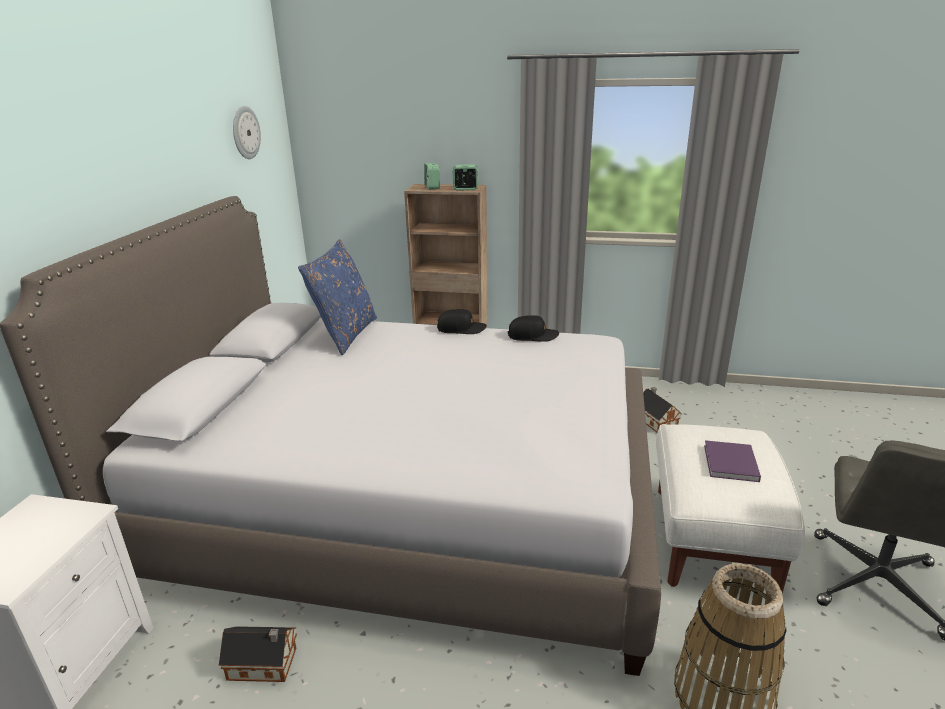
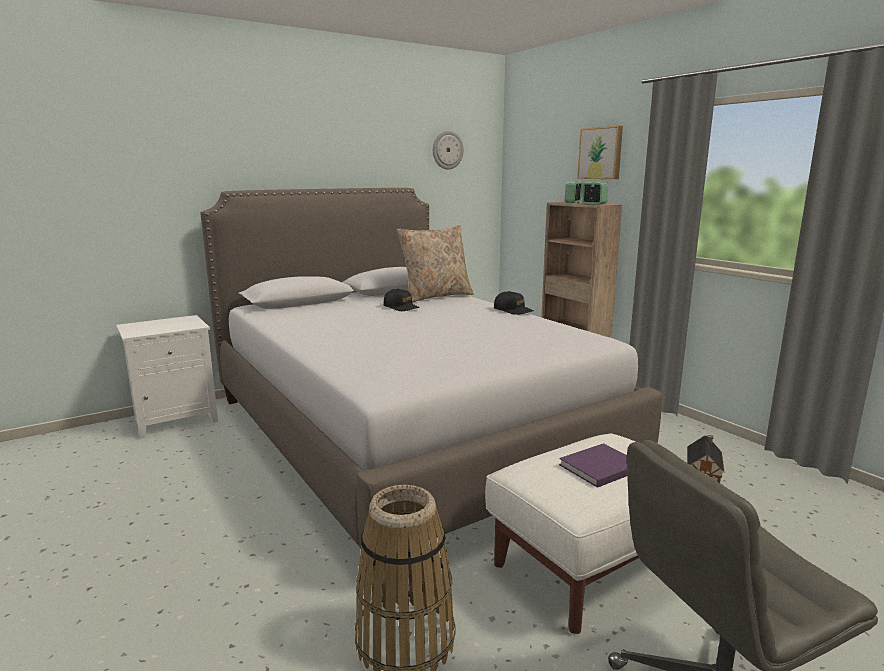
camera: 45 degrees right, 10 degrees down
(265, 664) = (227, 457): toy house -> none
(345, 334) = (436, 296): blue pillow -> beige pillow
(449, 129) = (601, 153): none -> picture
(532, 336) = (555, 325): black cap -> black cap (401, 307)

